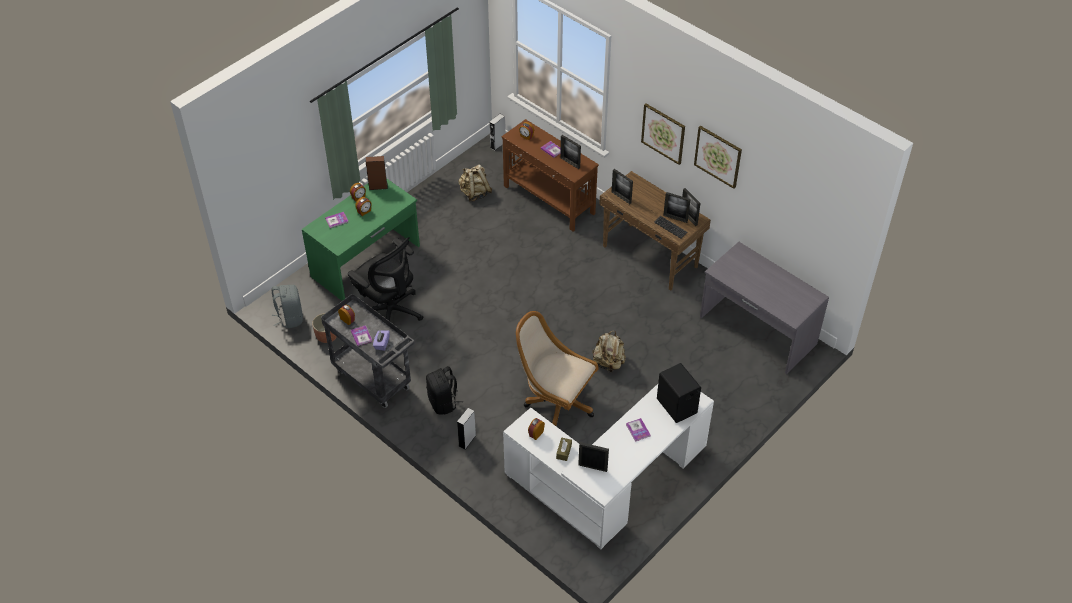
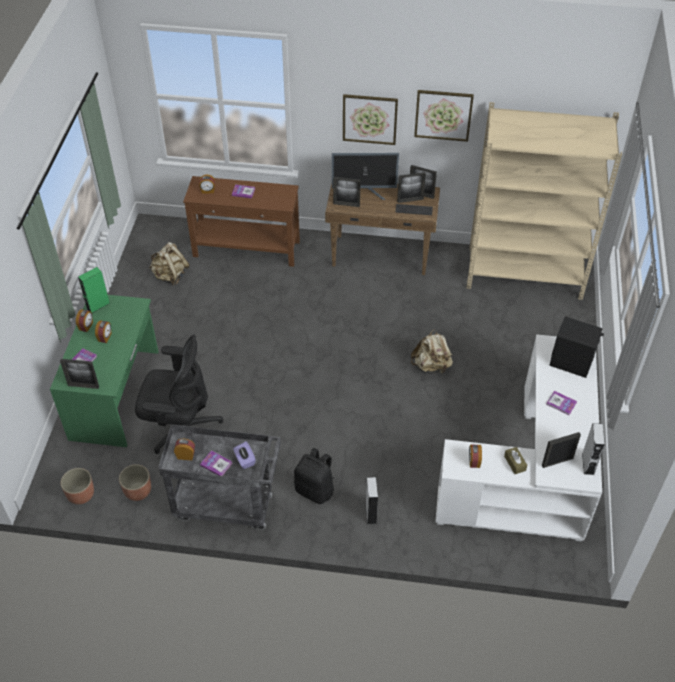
camera: 35 degrees left, 0 degrees up
(290, 318) = (80, 494): grey backpack -> planter
(378, 186) = (98, 306): brown speaker -> green speaker
(497, 145) = (154, 222): grey speaker -> grey speaker (588, 464)
(555, 400) = (416, 426): office chair -> none
(570, 163) = (271, 196): picture frame -> picture frame (83, 386)
(644, 194) = (364, 192): none -> monitor
(757, 331) = (524, 273): grey desk -> beige bookcase

